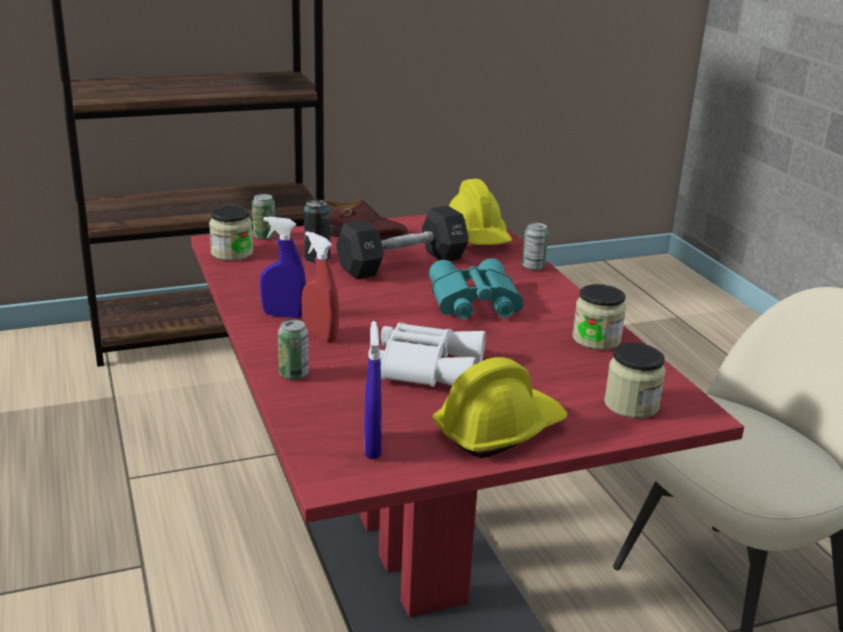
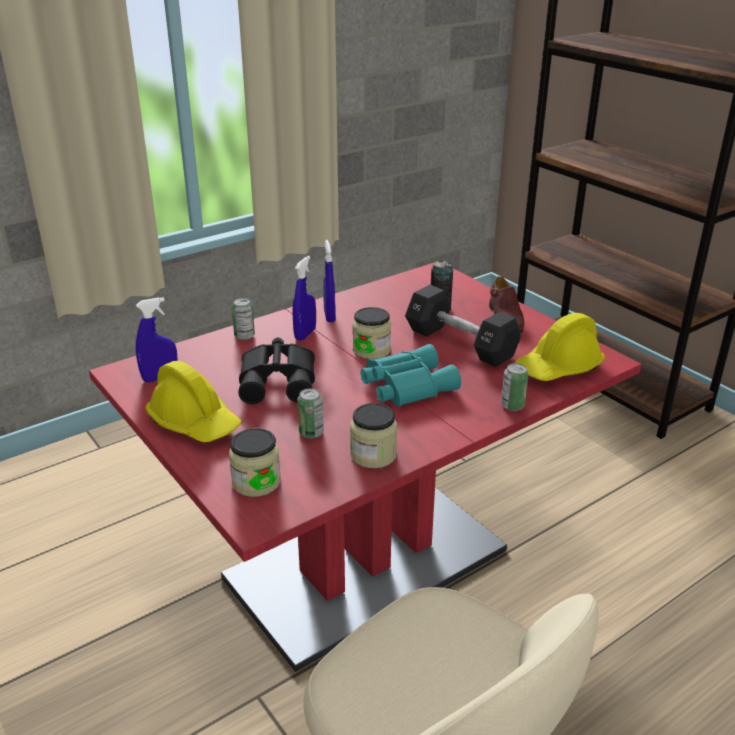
camera: 75 degrees right, 5 degrees up
(232, 253) = (420, 279): jar -> jar (371, 350)
(264, 236) = (462, 283): can -> can (311, 433)
(320, 336) = (305, 334): red spray bottle -> blue spray bottle
(426, 366) = (280, 380): white binoculars -> black binoculars

